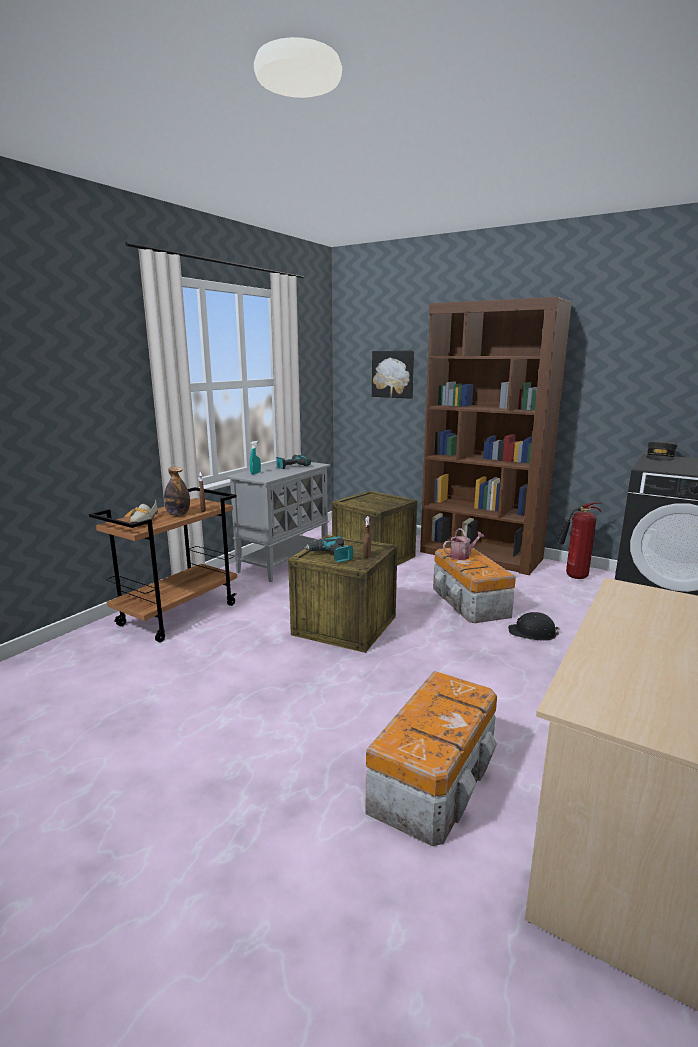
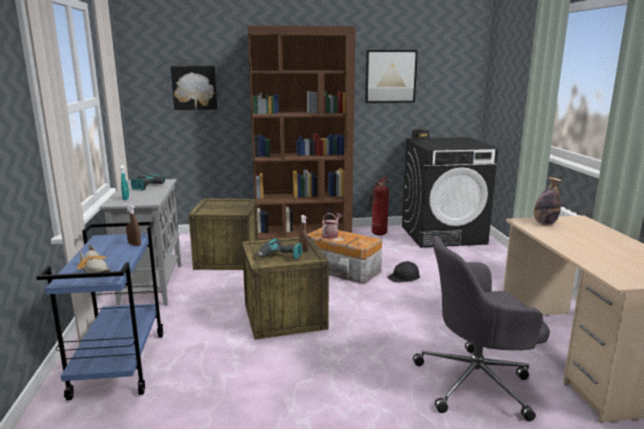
camera: 40 degrees left, 0 degrees up
(178, 514) = (118, 254): bottle -> bottle (544, 223)
(178, 614) = (119, 364): brown cart -> blue cart
(435, 778) = (477, 382): storage box -> grey office chair
(631, 365) = (390, 76): none -> picture

